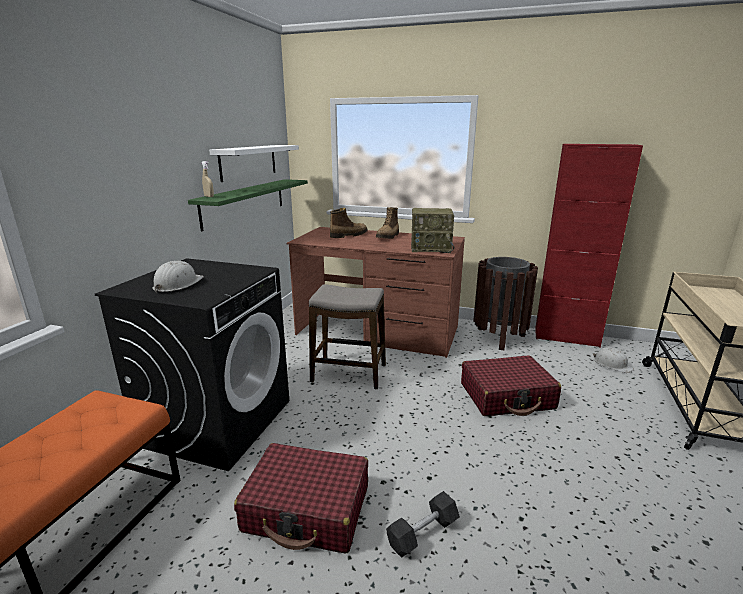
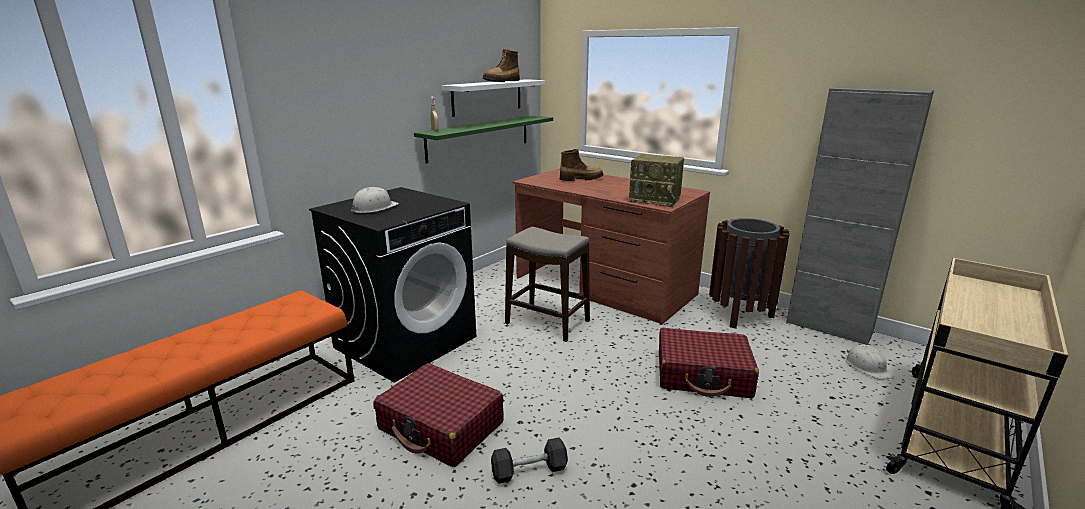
camera: 20 degrees right, 0 degrees up
(388, 237) = (622, 184): boot -> boot (502, 81)
(566, 337) = (828, 327): red cabinet -> grey cabinet

